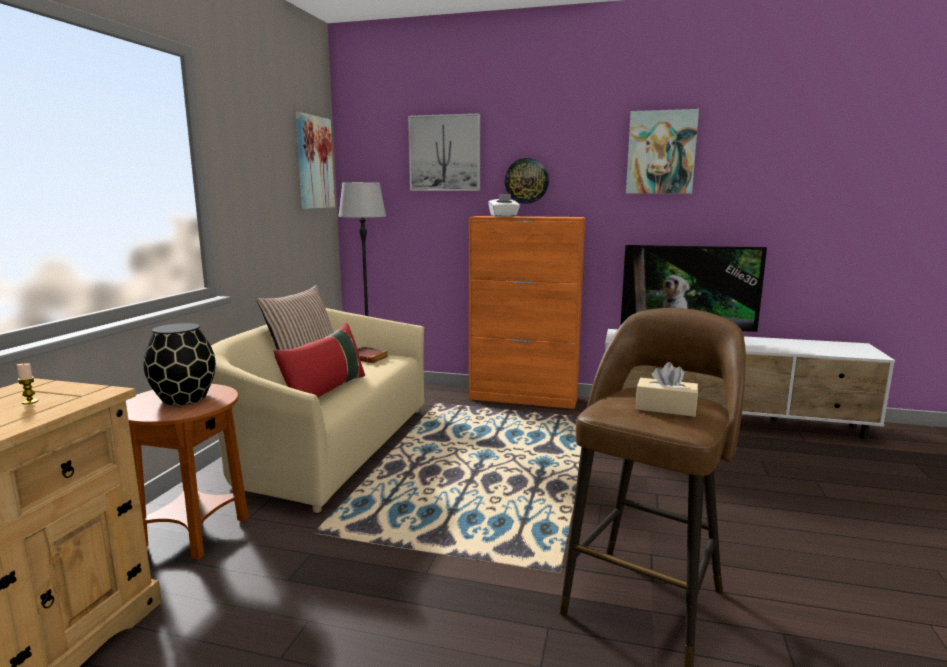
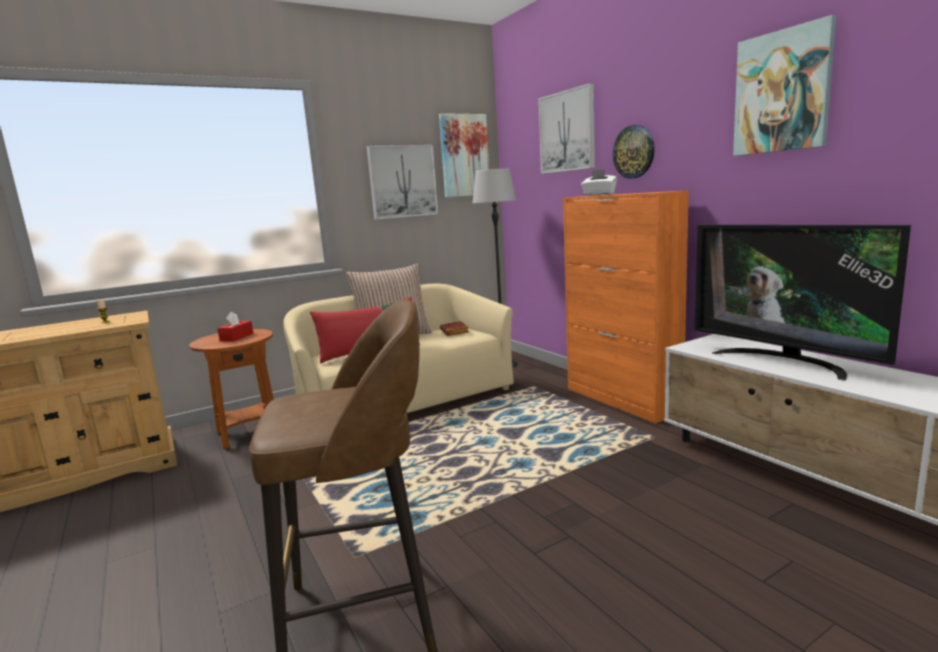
camera: 45 degrees right, 0 degrees up
(185, 398) = (236, 337): black vase -> red tissue box
(270, 188) = (402, 181): none -> picture
(665, 408) = (321, 408): beige tissue box -> none

